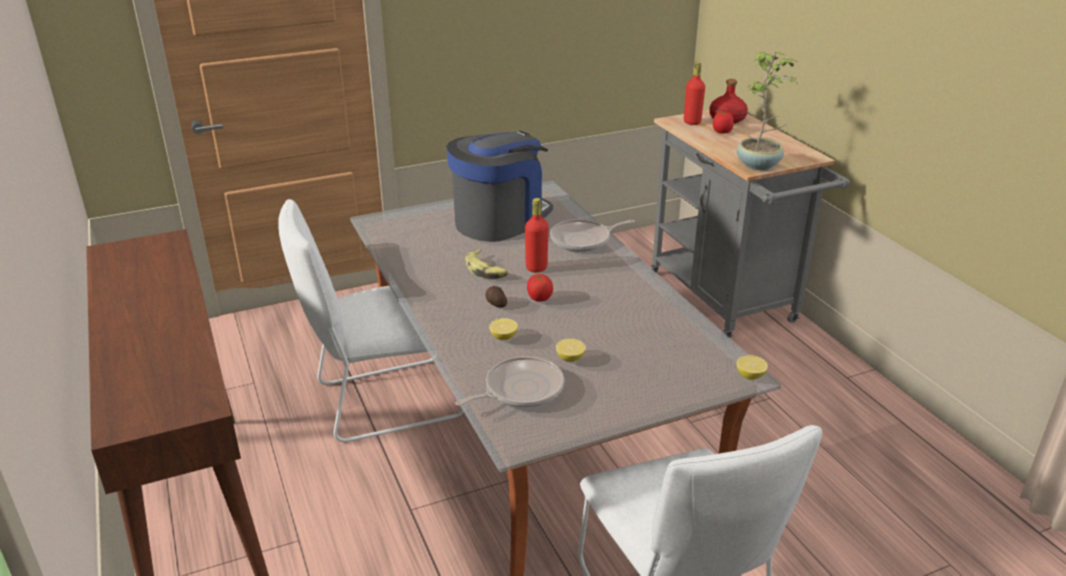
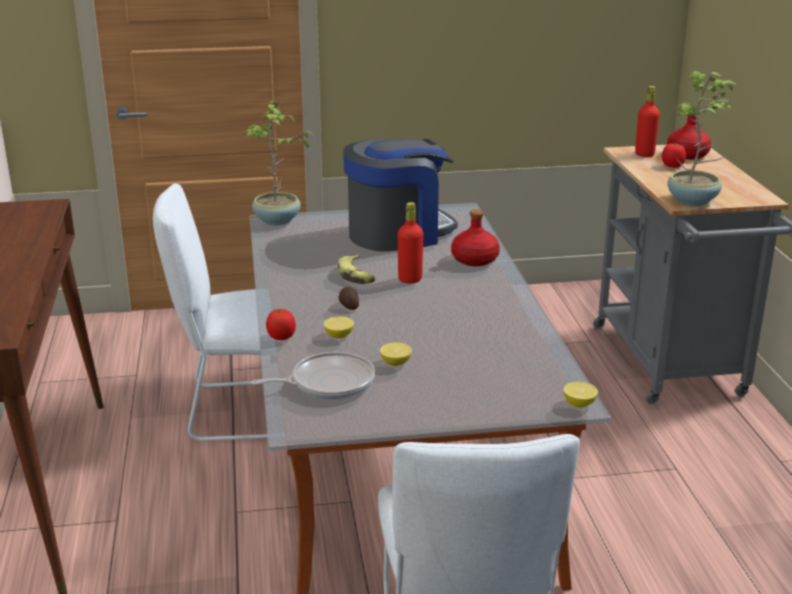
camera: 15 degrees right, 5 degrees down
(380, 220) = (277, 221): none -> potted plant
(539, 298) = (396, 307): tomato -> tomato (281, 337)
(583, 240) = (475, 260): frying pan -> red bottle

